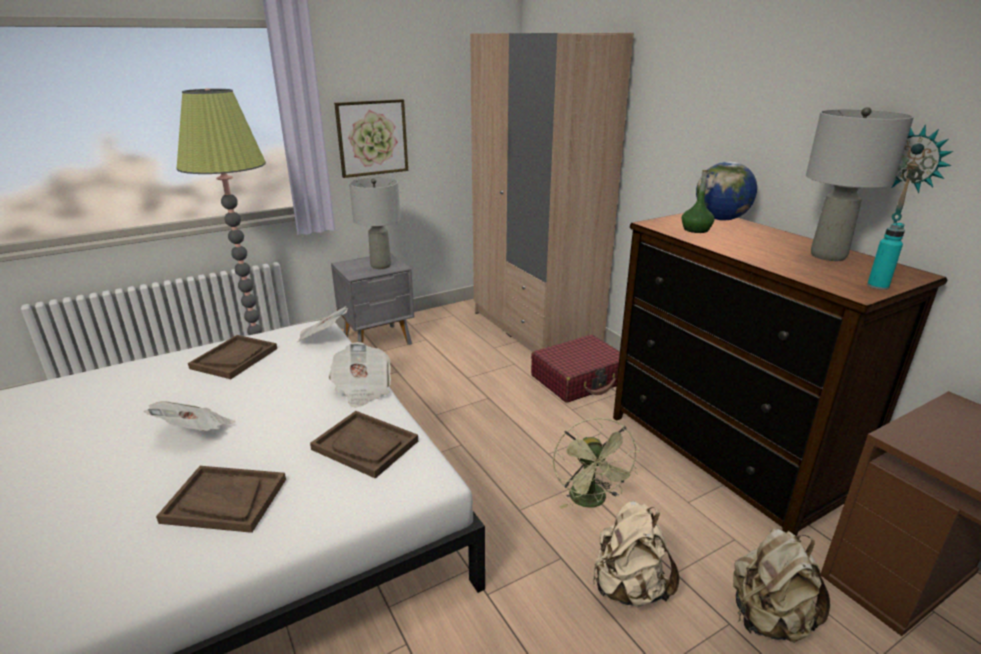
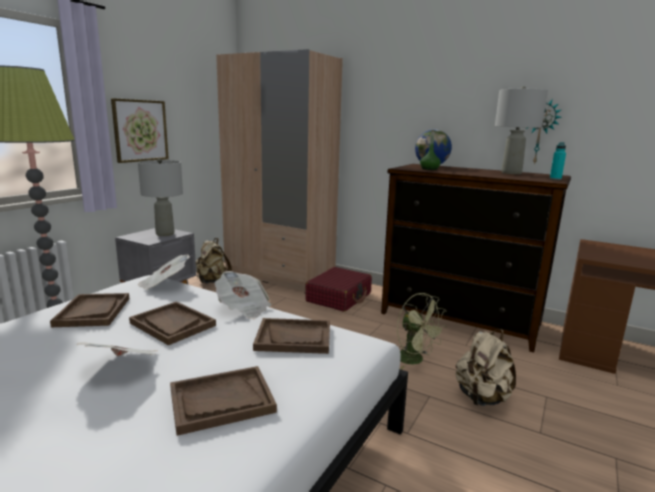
camera: 30 degrees left, 10 degrees down
(279, 393) = (172, 324): none -> brown tray
(768, 619) = (560, 387): beige backpack -> beige backpack (212, 281)

